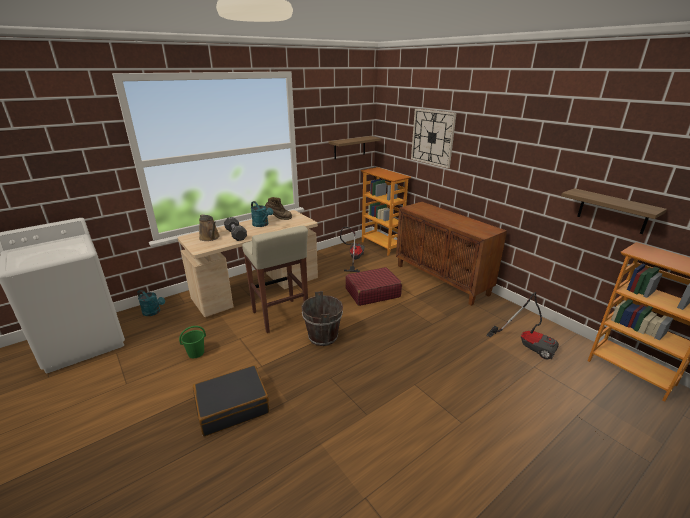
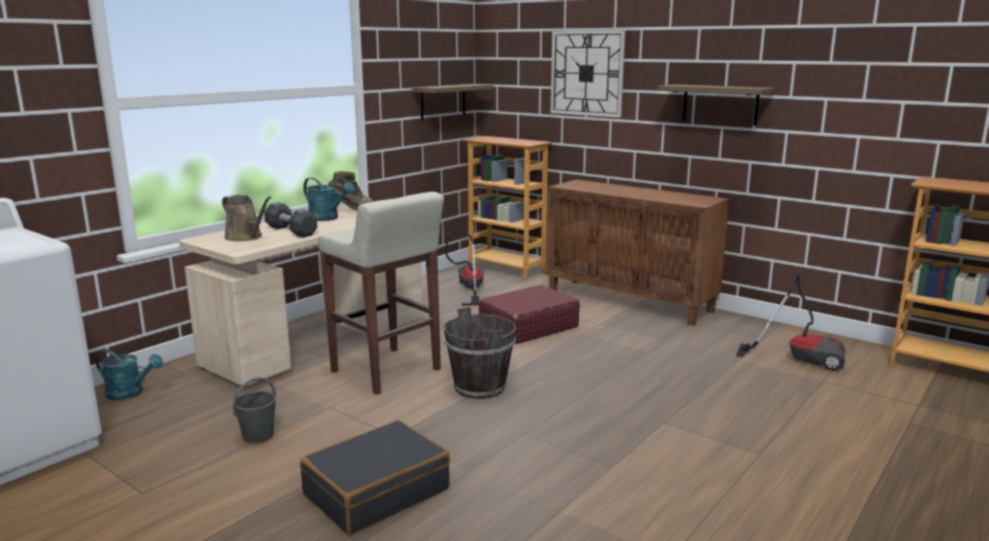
camera: 15 degrees left, 10 degrees down
(196, 353) = (258, 435): green bucket -> grey bucket
(612, 211) = (882, 139): shelf -> shelf (720, 104)

